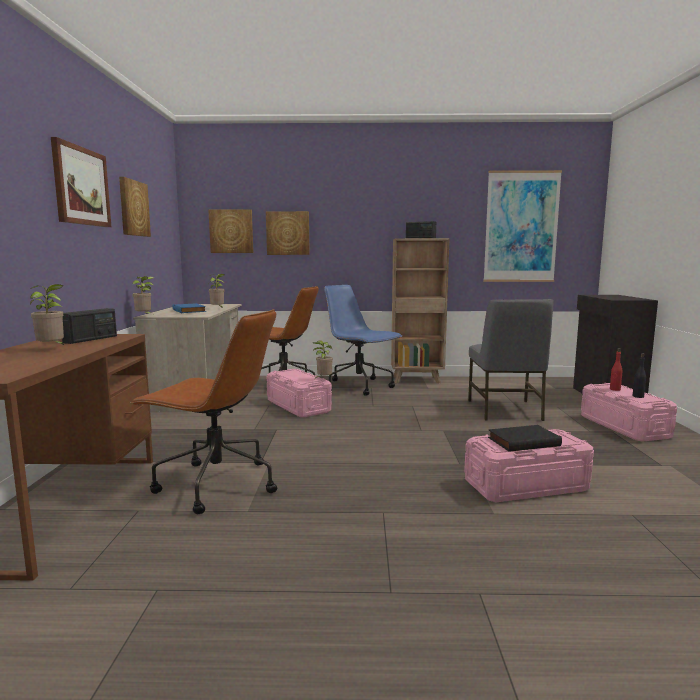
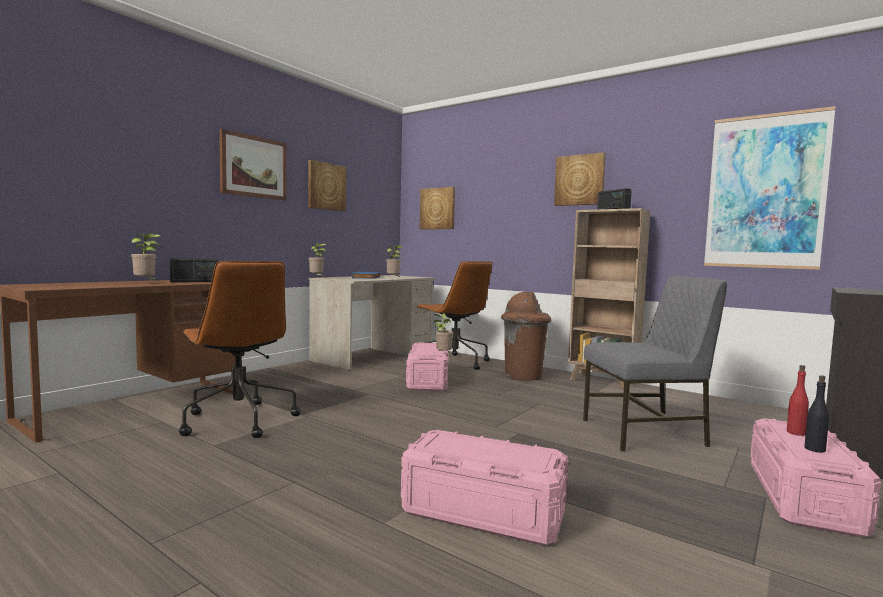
camera: 35 degrees right, 5 degrees down
(288, 233) = (484, 209): picture -> picture (579, 180)
(360, 387) = (523, 376): blue office chair -> brown trash can
(505, 410) = (645, 433): grey chair -> grey chair turned 135 degrees counterclockwise
(523, 441) = (476, 448): black book -> none

